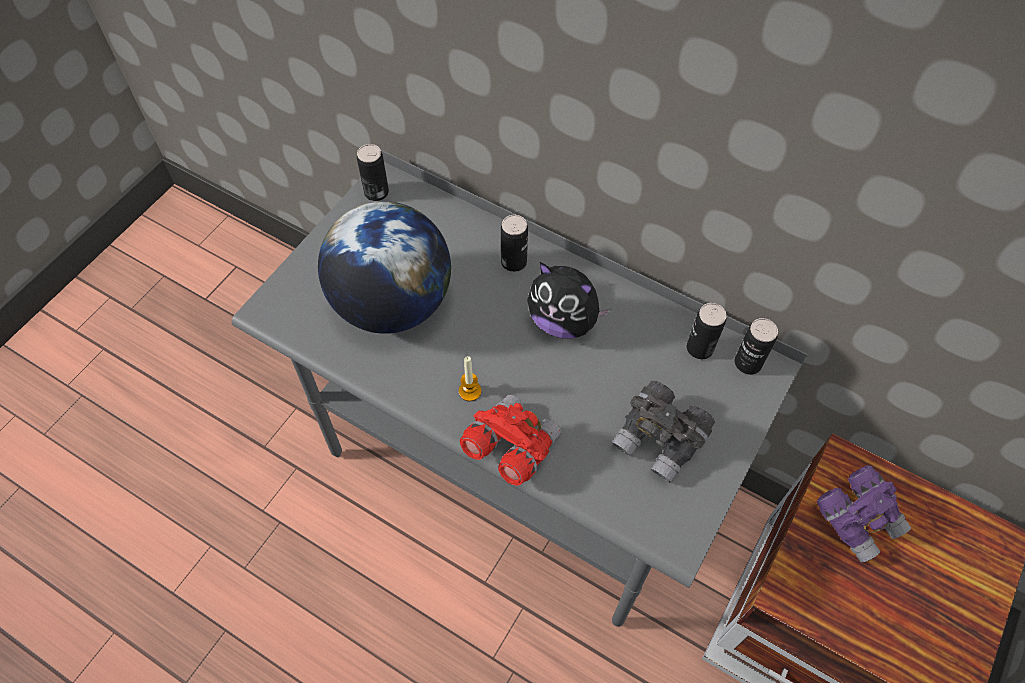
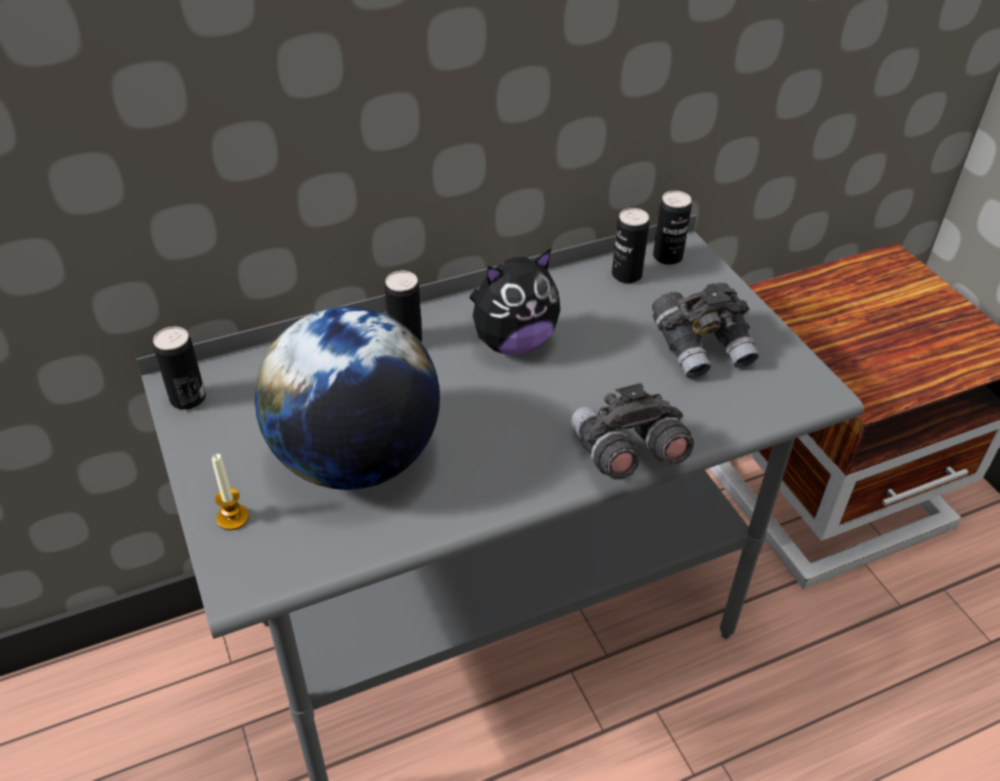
camera: 55 degrees left, 15 degrees down
(470, 391) = (531, 451): candle -> candle (233, 518)
(510, 447) = (626, 453): red binoculars -> grey binoculars
(857, 519) = (824, 319): purple binoculars -> none

